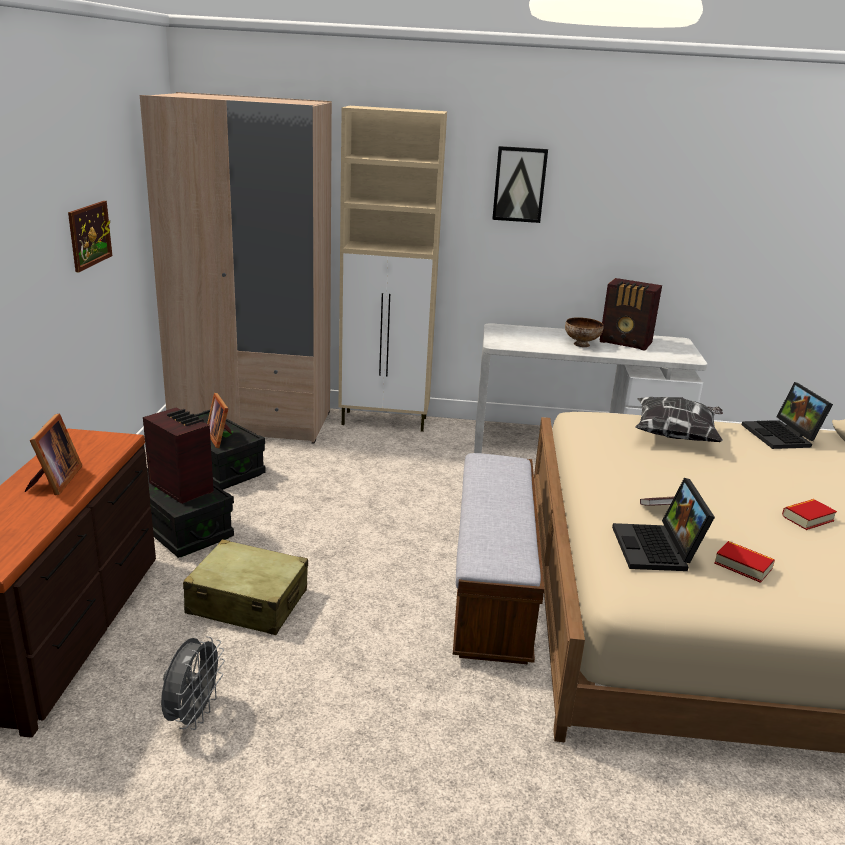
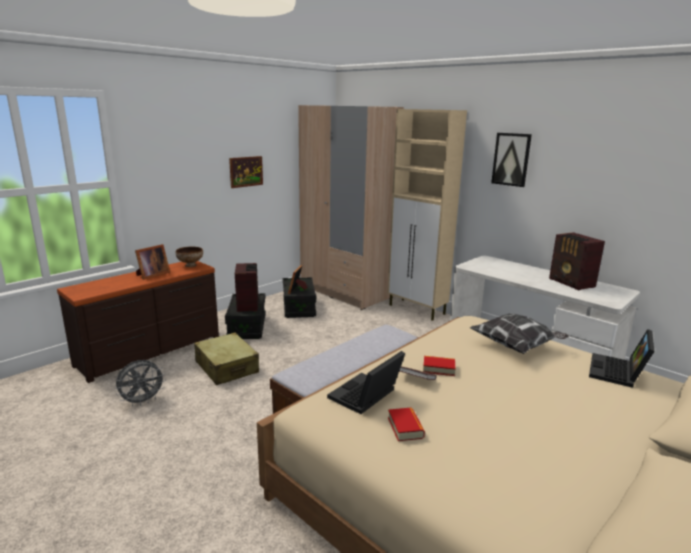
camera: 40 degrees right, 5 degrees down
(581, 344) = (530, 277): bowl -> bowl (190, 265)
(807, 518) = (523, 425): book -> book (438, 369)

